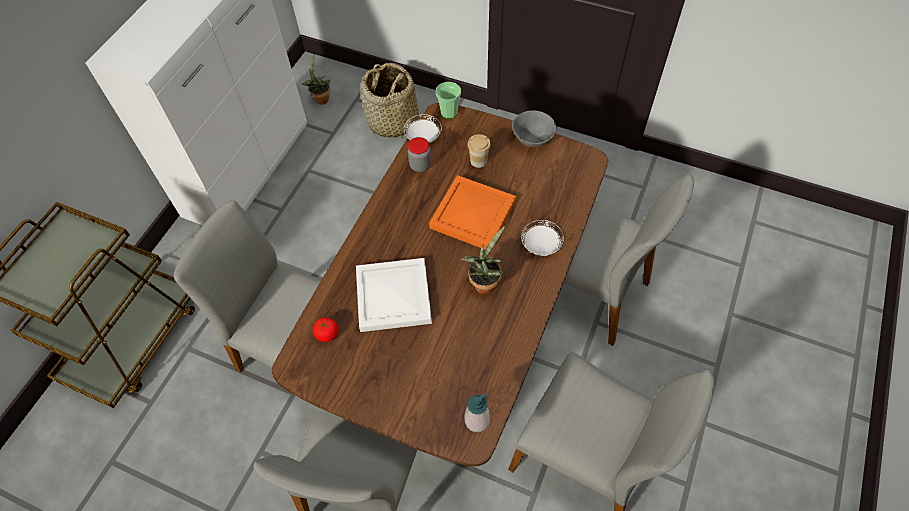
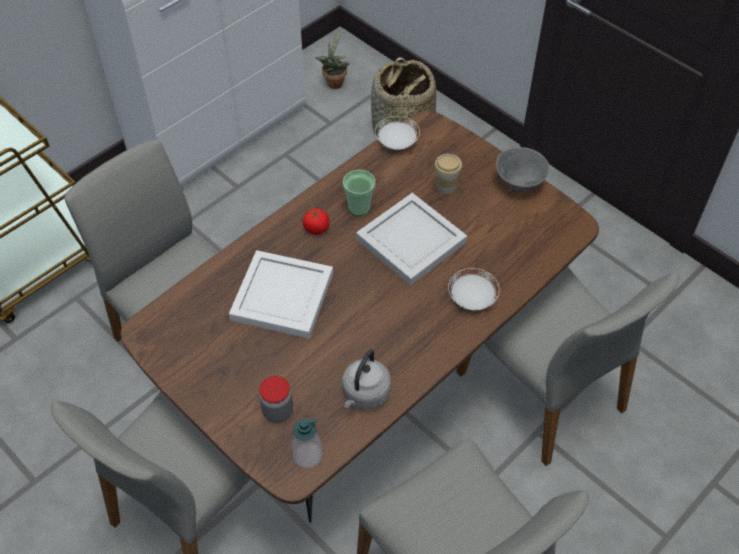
camera: 20 degrees right, 5 degrees down
(327, 334) = (195, 310): tomato -> tomato (316, 228)
(420, 165) = (378, 171): jar -> jar (278, 411)
(449, 112) = (438, 125): cup -> cup (359, 208)
(471, 215) = (409, 241): orange tray -> white tray
(484, 282) = (388, 316): potted plant -> none
(497, 353) = (365, 394): none -> grey kettle

